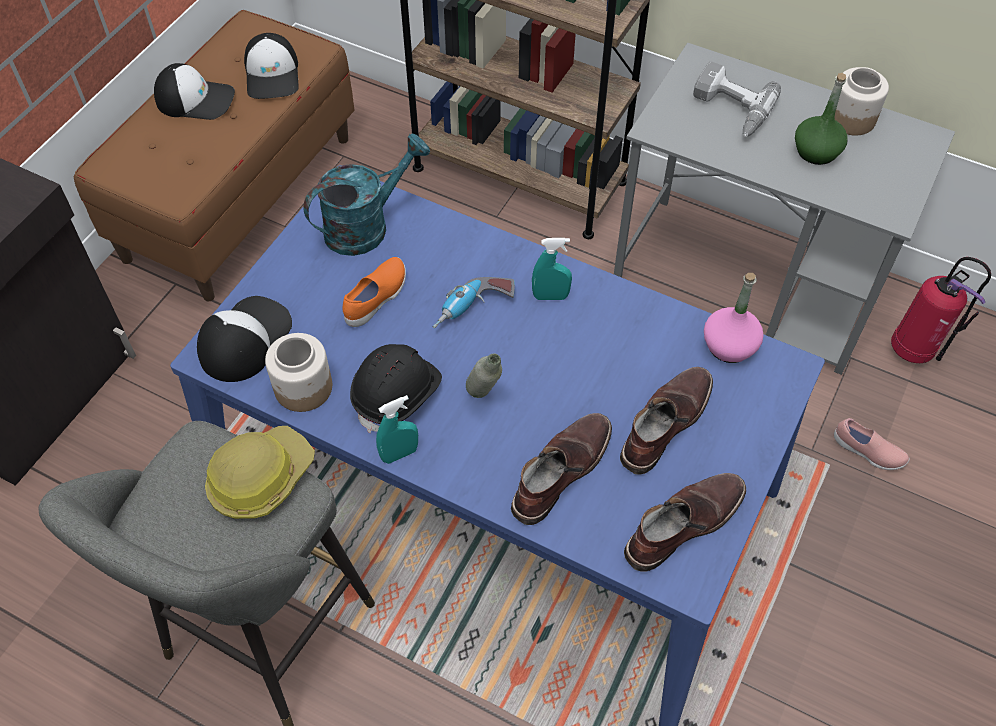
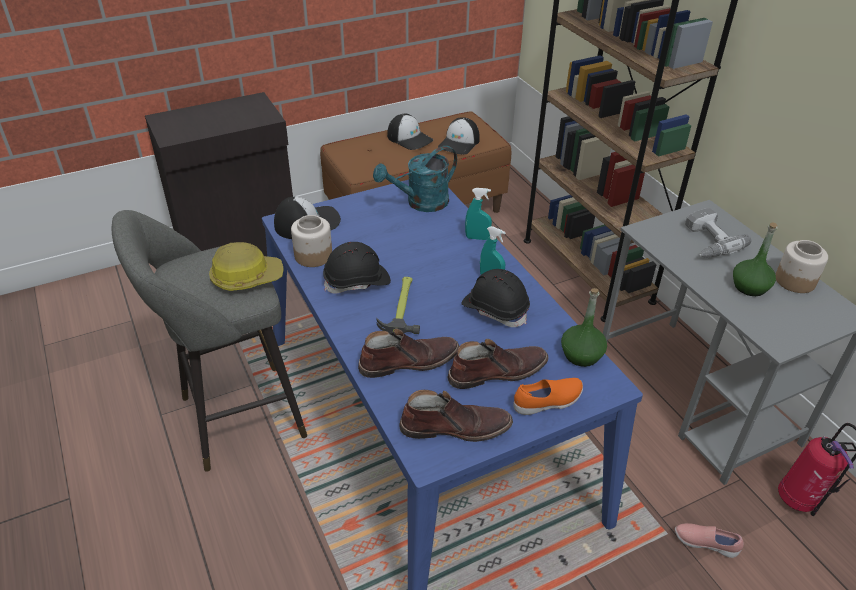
camera: 35 degrees right, 15 degrees down
(366, 225) = (421, 203): turquoise watering can -> turquoise watering can turned 150 degrees clockwise
(377, 299) = (392, 236): orange shoe -> orange shoe (548, 403)
(399, 454) = (330, 308): turquoise spray bottle -> turquoise spray bottle (477, 238)
(473, 310) = (439, 264): power drill -> none
(484, 398) = (402, 306): grey bottle -> hammer
(591, 338) = (495, 309): none -> black hard hat
(729, 345) = (581, 355): pink bottle -> green bottle
(867, 452) = (705, 543): pink shoe -> pink shoe turned 135 degrees clockwise

